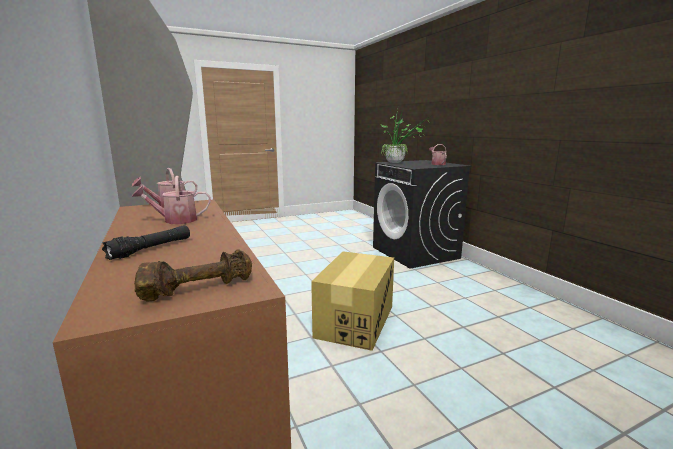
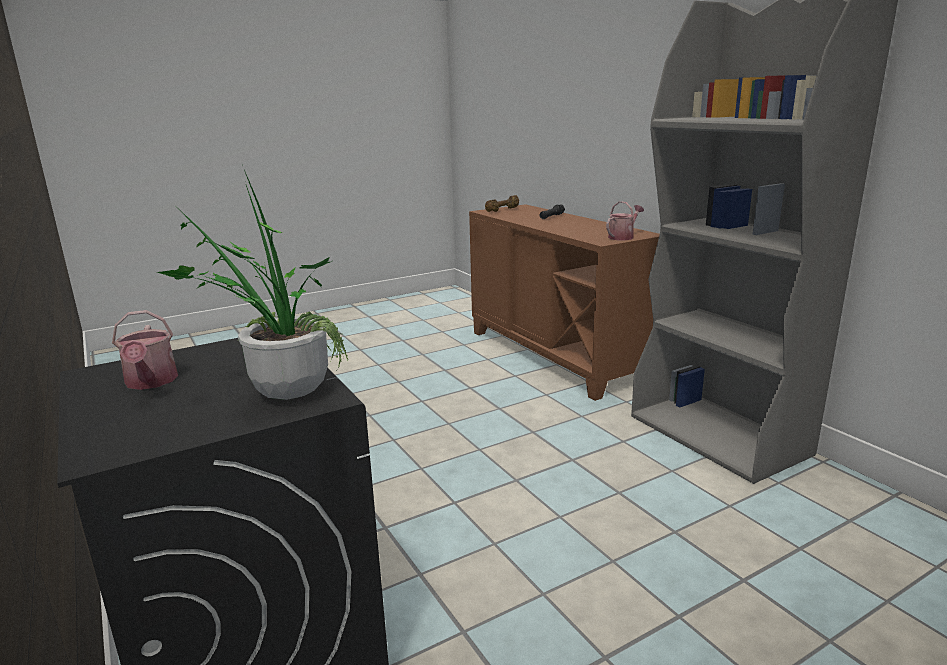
camera: 175 degrees right, 5 degrees up
(175, 220) = (578, 227): watering can -> none
(355, 321) = (449, 427): cardboard box -> none

